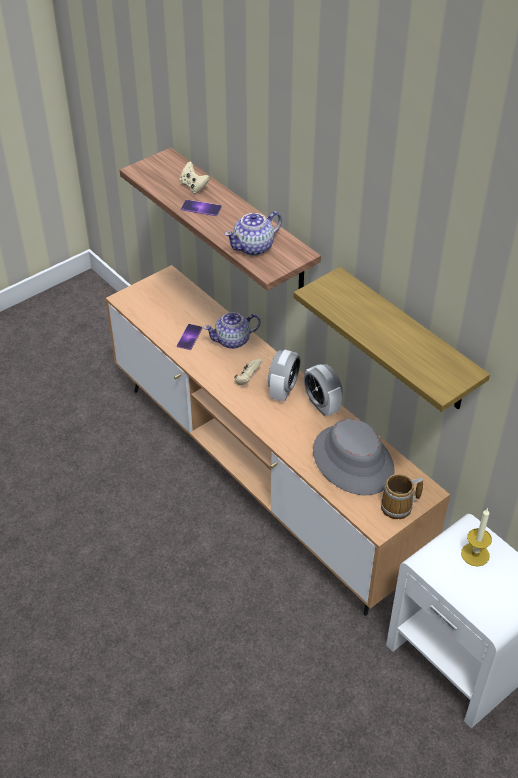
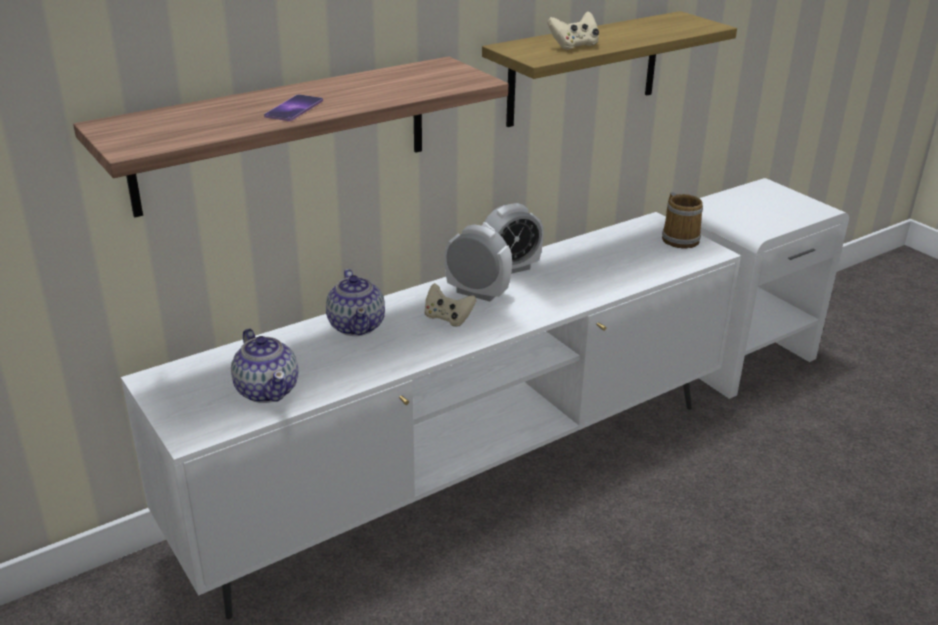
camera: 85 degrees left, 15 degrees down
(189, 337) = (333, 365): phone -> none
(193, 186) = (224, 110): beige game controller -> beige game controller (574, 46)
(254, 247) = (418, 84): teapot -> teapot (267, 390)
(260, 476) = (464, 475): brown tv stand -> white tv stand
(353, 460) = (609, 257): grey hat -> none
(475, 554) = (740, 206): candle -> none

